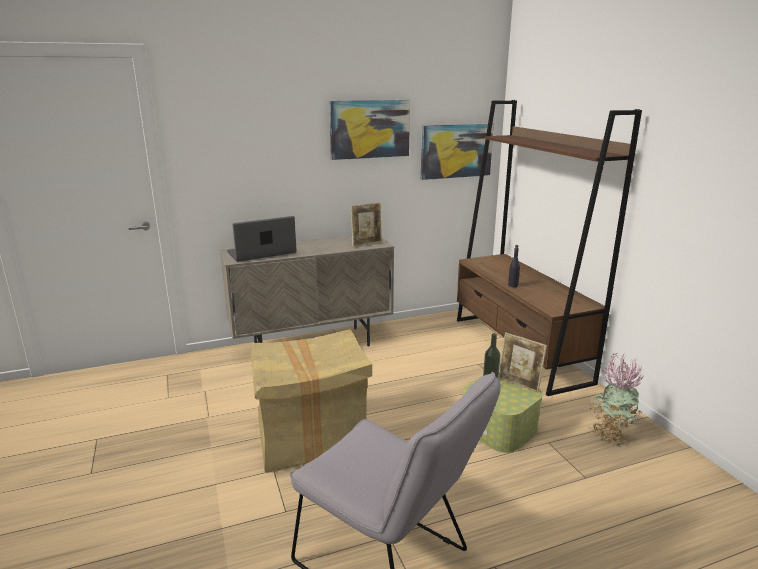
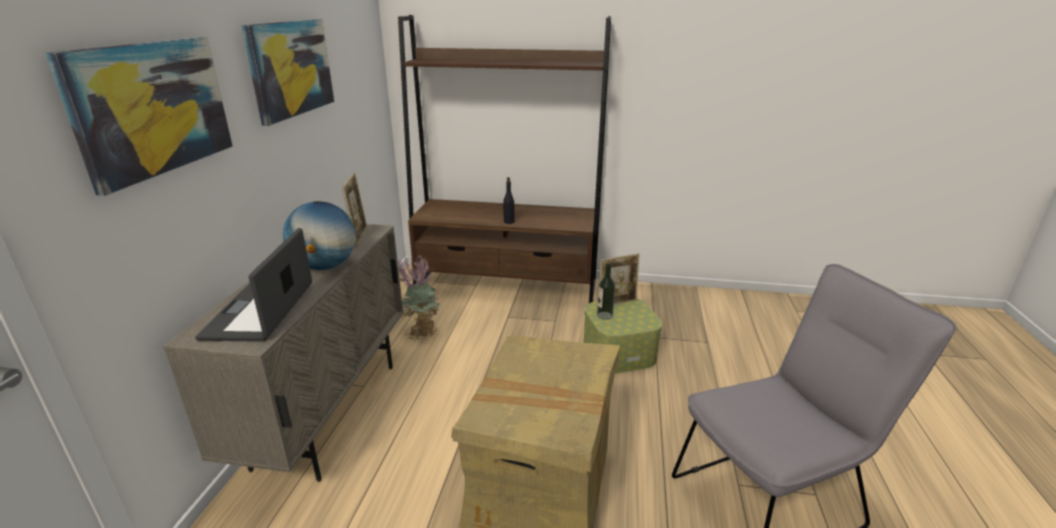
camera: 60 degrees left, 5 degrees up
(320, 249) = (325, 266): none -> globe
(456, 151) = (362, 87): picture -> picture (152, 108)
(609, 435) = (663, 307): potted plant -> potted plant (421, 331)

